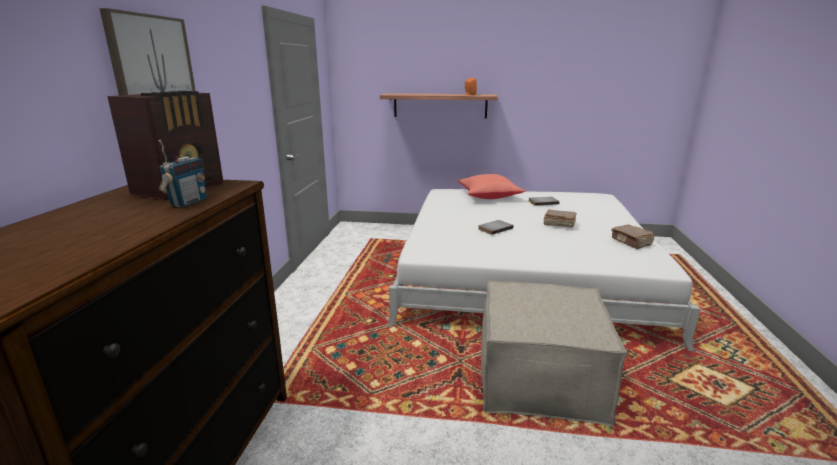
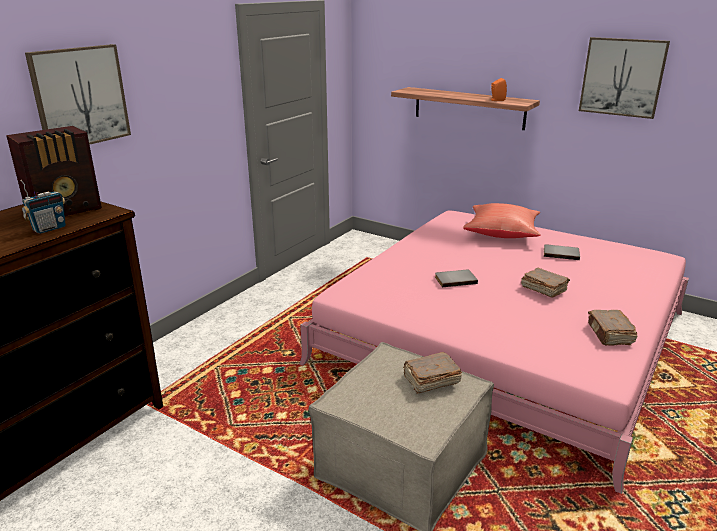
camera: 25 degrees right, 5 degrees up
(522, 272) = (503, 337): white bed -> pink bed
(556, 72) = (622, 77): none -> picture
(558, 297) = (430, 380): none -> brown book

